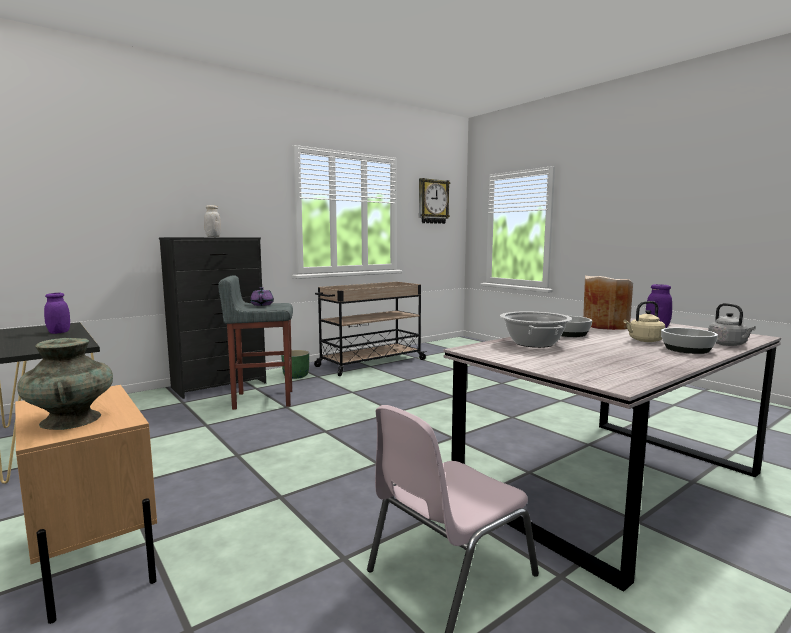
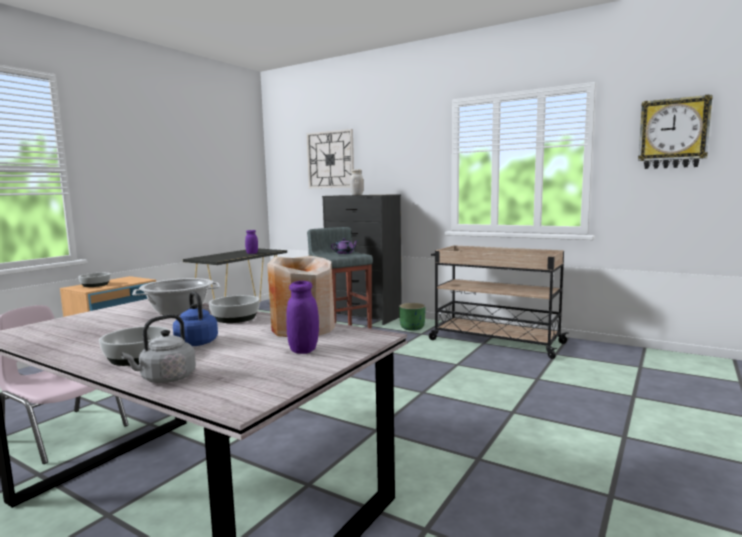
camera: 70 degrees right, 0 degrees up
(71, 420) = (96, 285): turquoise vase -> bowl
(128, 187) = (330, 159): none -> wall clock
(644, 340) = (196, 342): beige kettle -> blue kettle

